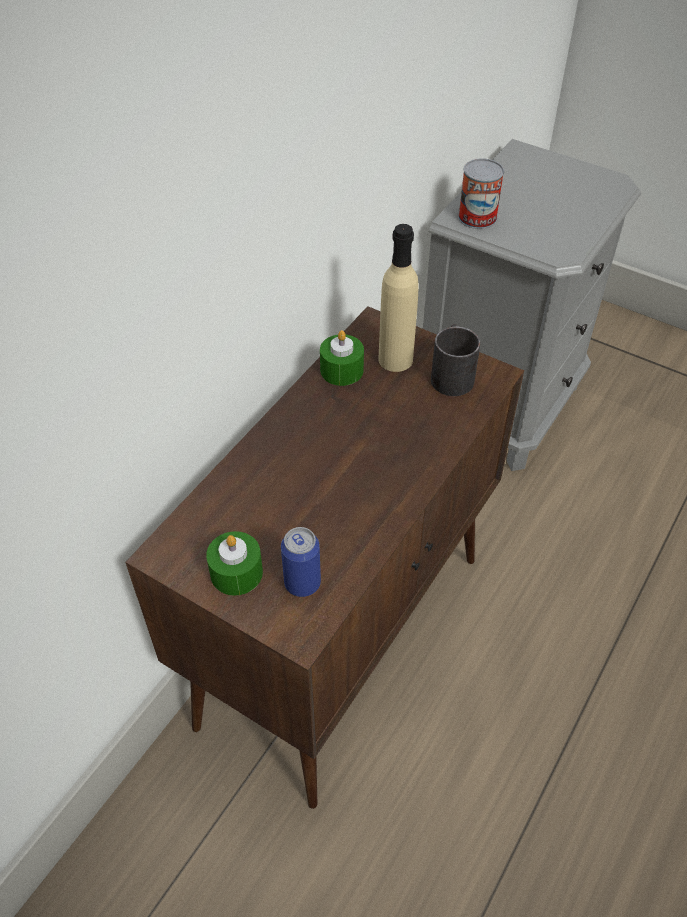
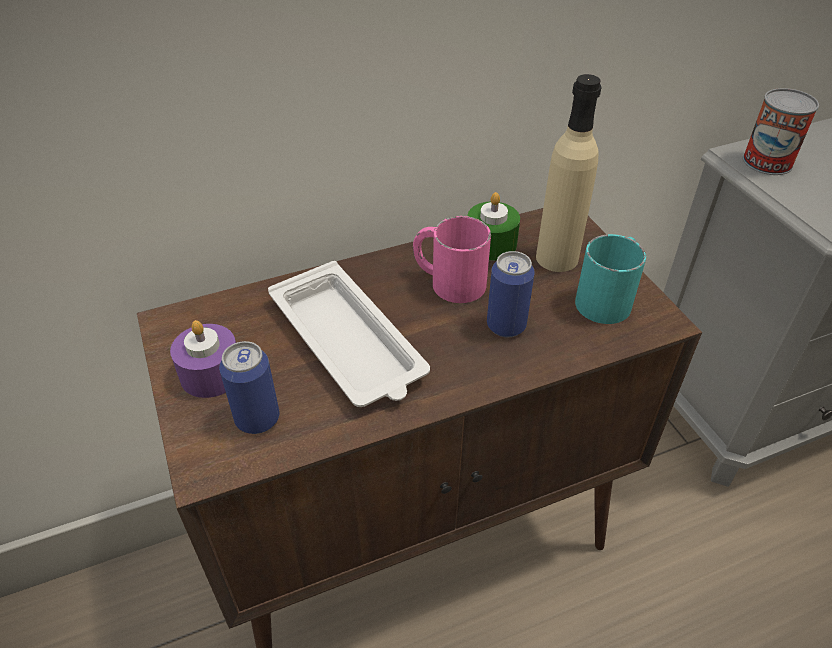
camera: 35 degrees right, 5 degrees down
(236, 572) = (211, 374): green candle -> purple candle
(312, 497) = (348, 343): none -> white tray
(337, 414) = (448, 281): none -> pink mug
(405, 428) = (506, 326): none -> can
(451, 373) = (608, 297): black mug -> turquoise mug

